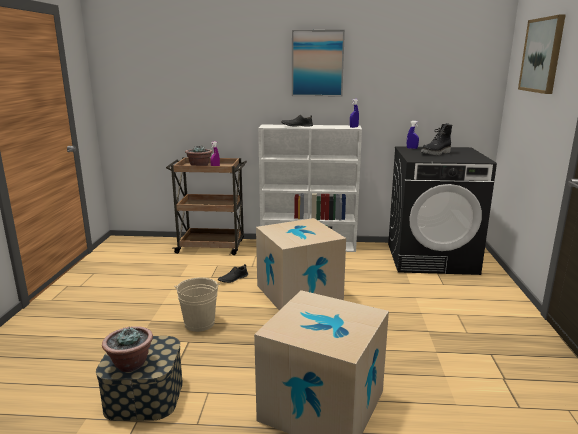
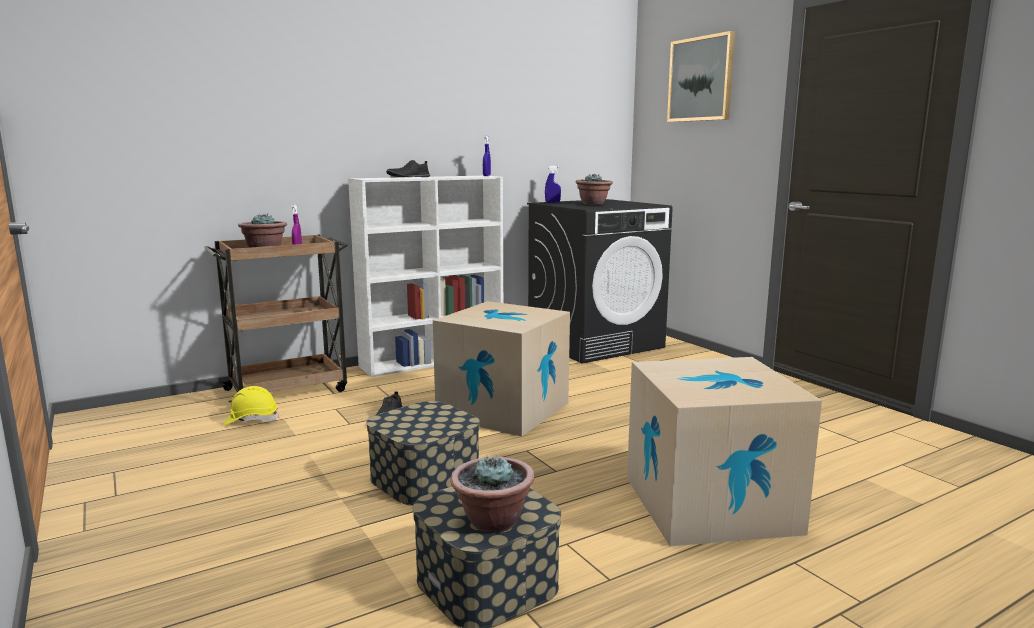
camera: 35 degrees left, 5 degrees down
(174, 261) = (251, 420): none -> yellow hard hat
(199, 323) = (425, 478): beige bucket -> storage box
(317, 63) = (423, 86): picture -> none
(436, 153) = (593, 204): black boot -> potted plant

